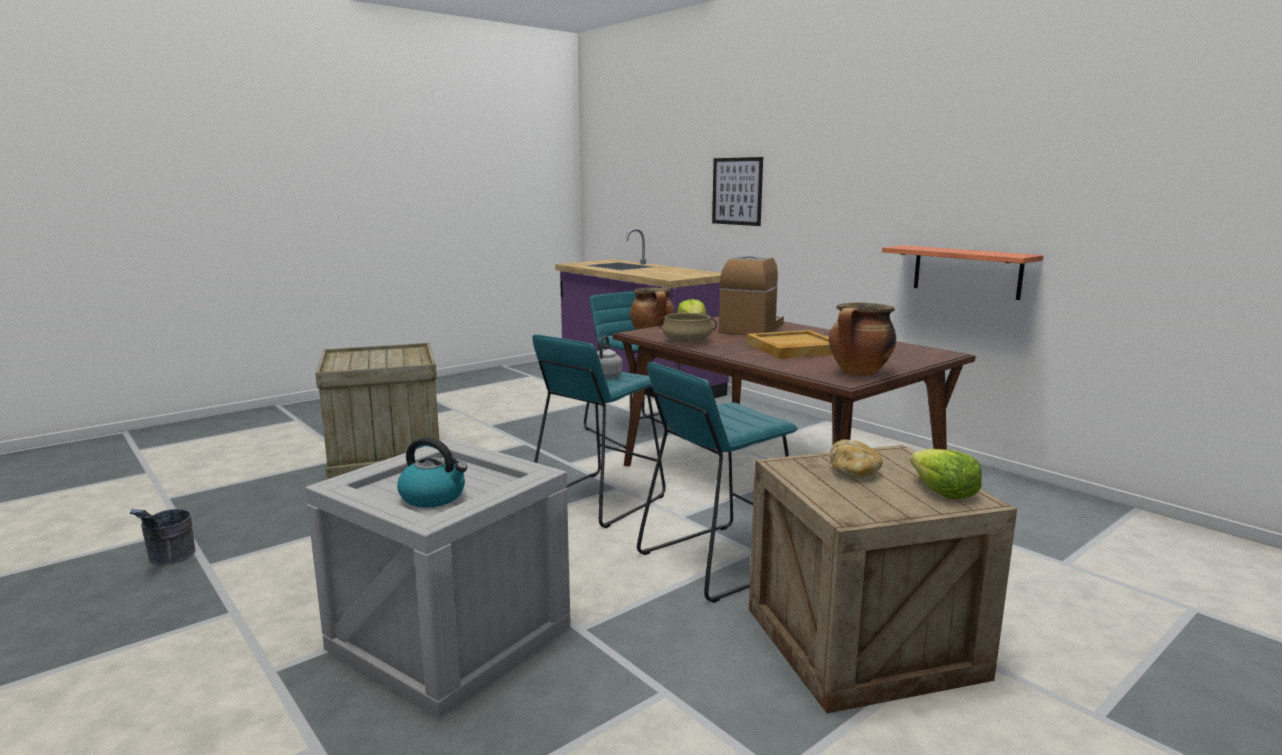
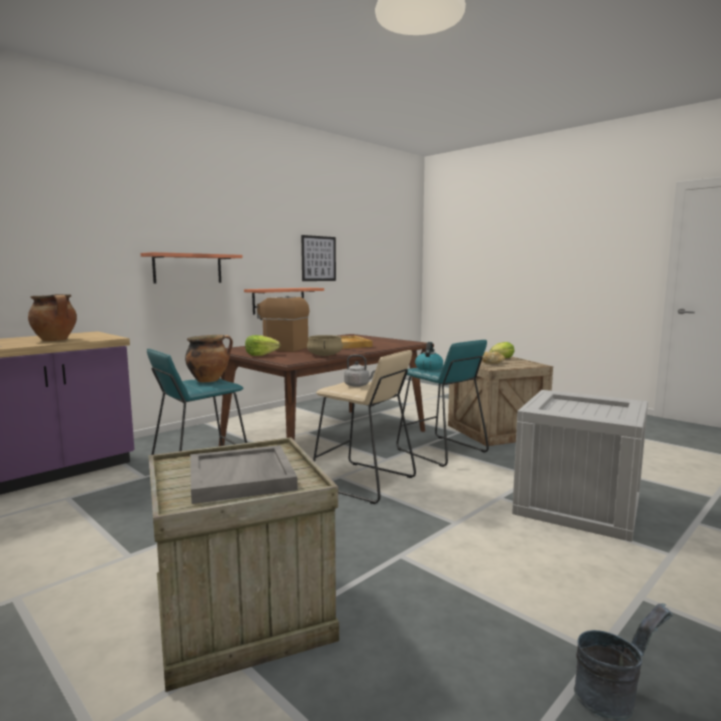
camera: 95 degrees left, 5 degrees down
(367, 360) = (242, 477): none -> grey tray
(434, 497) = (599, 410): kettle -> kettle (428, 368)
(597, 499) = (363, 482): turquoise stool -> beige stool
(737, 191) = (85, 253): picture -> picture (318, 258)
(829, 210) = (188, 268): none -> shelf
(859, 373) = (401, 341): cooking pot -> cooking pot (56, 340)

